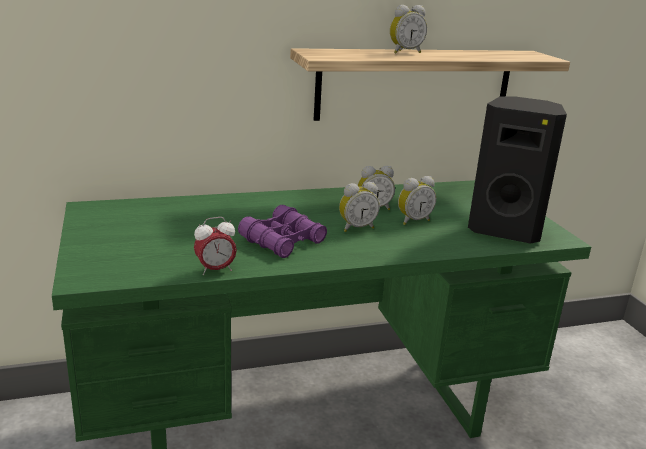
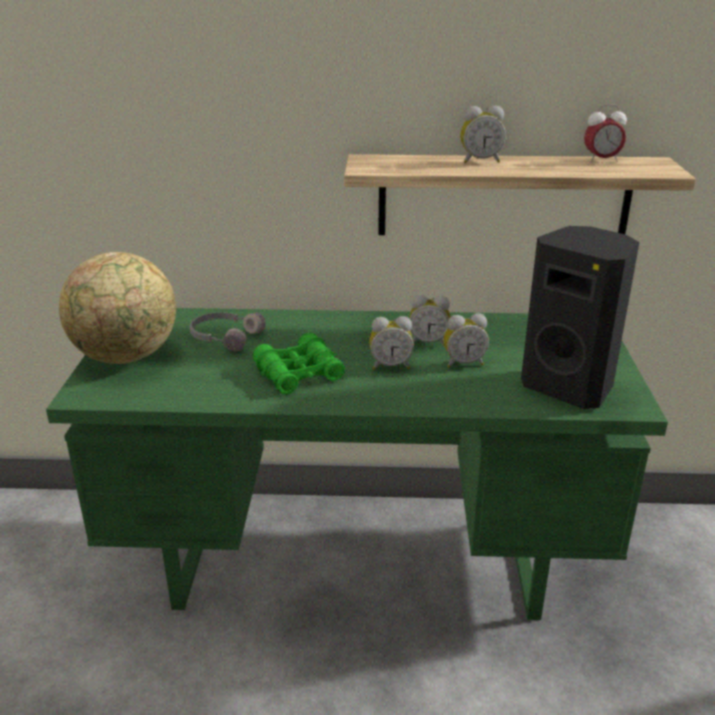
camera: 20 degrees right, 5 degrees up
(107, 242) = (127, 357): none -> globe
(192, 218) = (225, 337): none -> grey headphones
(215, 270) = (208, 400): alarm clock -> alarm clock (601, 160)
(283, 241) = (299, 373): purple binoculars -> green binoculars

